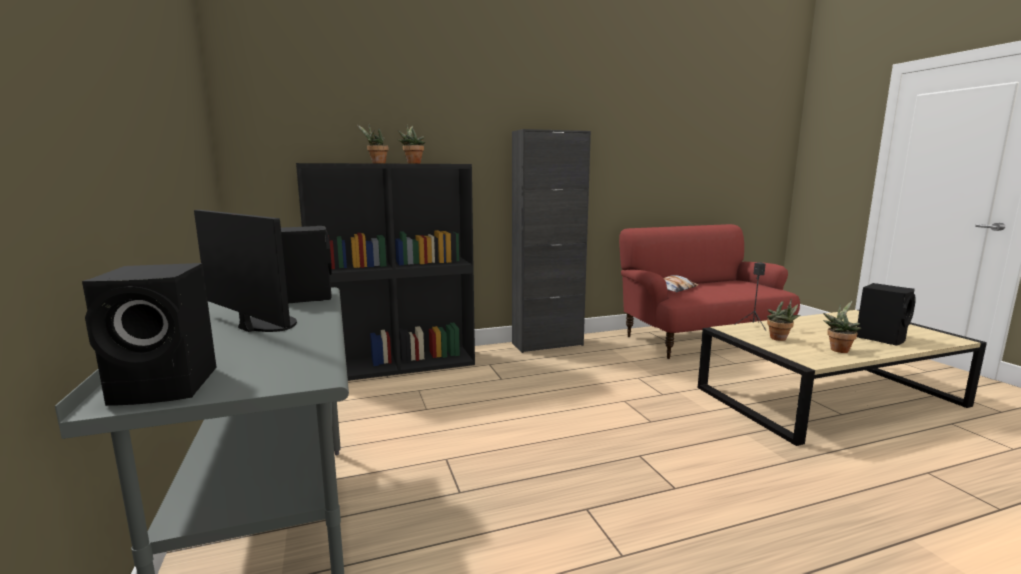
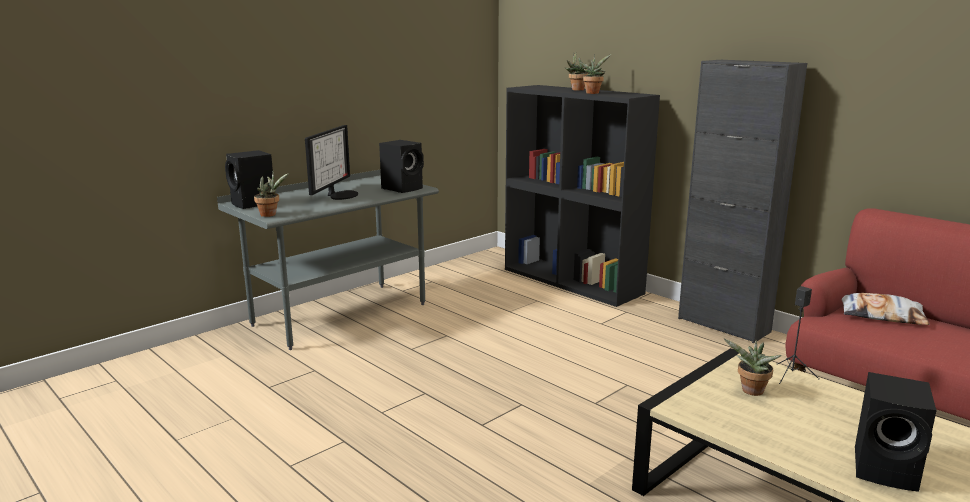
camera: 65 degrees right, 5 degrees up
(838, 349) = (761, 429): potted plant -> potted plant (270, 214)

